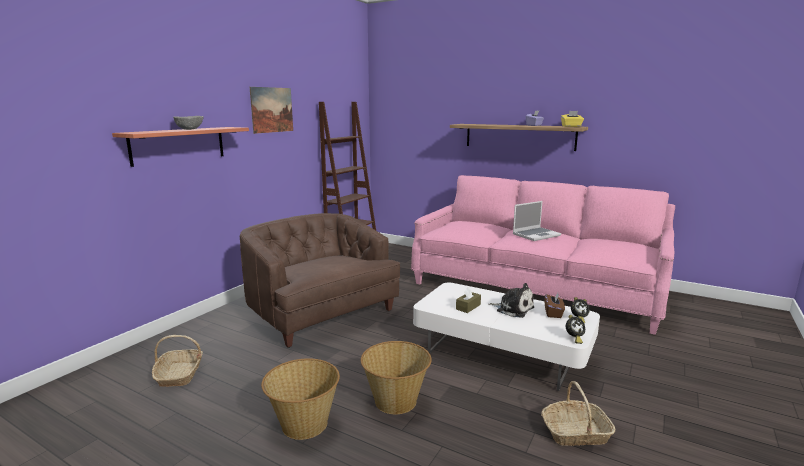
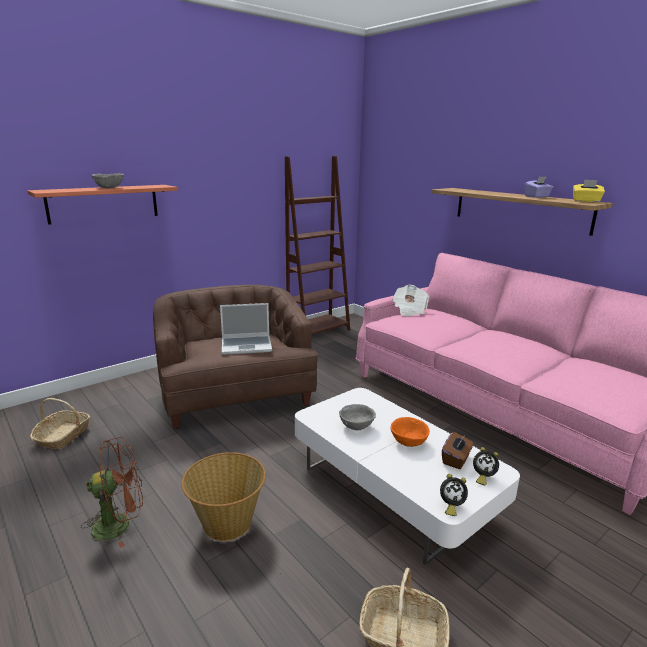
camera: 20 degrees right, 5 degrees up
(272, 110) = (221, 166): picture -> none
(304, 424) = (120, 524): basket -> brown fan
(449, 222) = (409, 310): none -> newspaper
(468, 307) = (356, 427): brown tissue box -> grey bowl
(513, 309) = (408, 442): plush toy -> orange bowl
(536, 235) = (503, 343): laptop -> laptop (247, 346)

